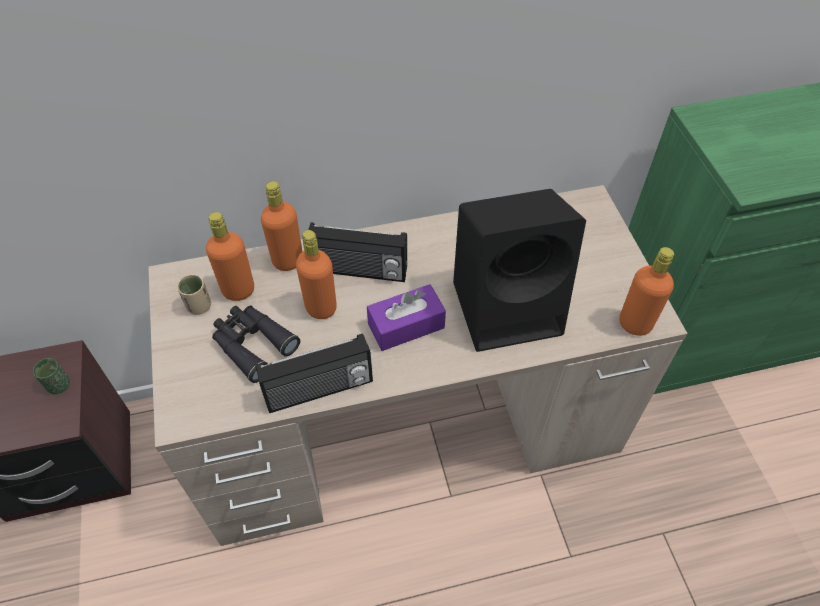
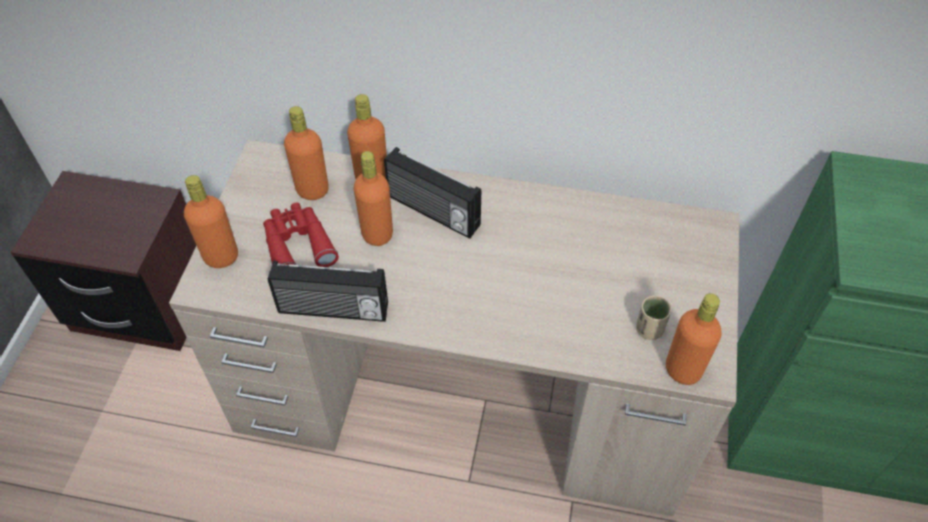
camera: 25 degrees right, 0 degrees up
(59, 385) = (141, 222): green cup -> none
(184, 383) = (221, 257): none -> orange bottle
(199, 306) = (270, 192): beige cup -> beige cup (649, 329)
(252, 344) = (297, 244): black binoculars -> red binoculars
(406, 326) = (447, 281): purple tissue box -> none
(509, 306) = (560, 302): black speaker -> none

